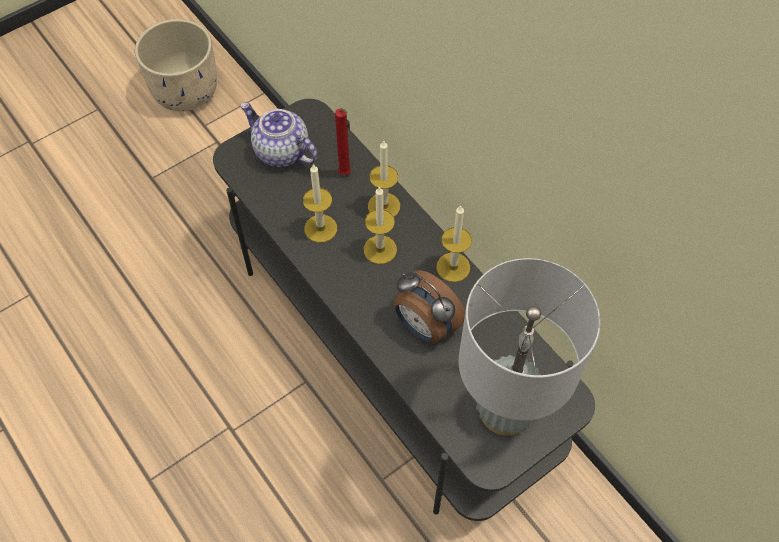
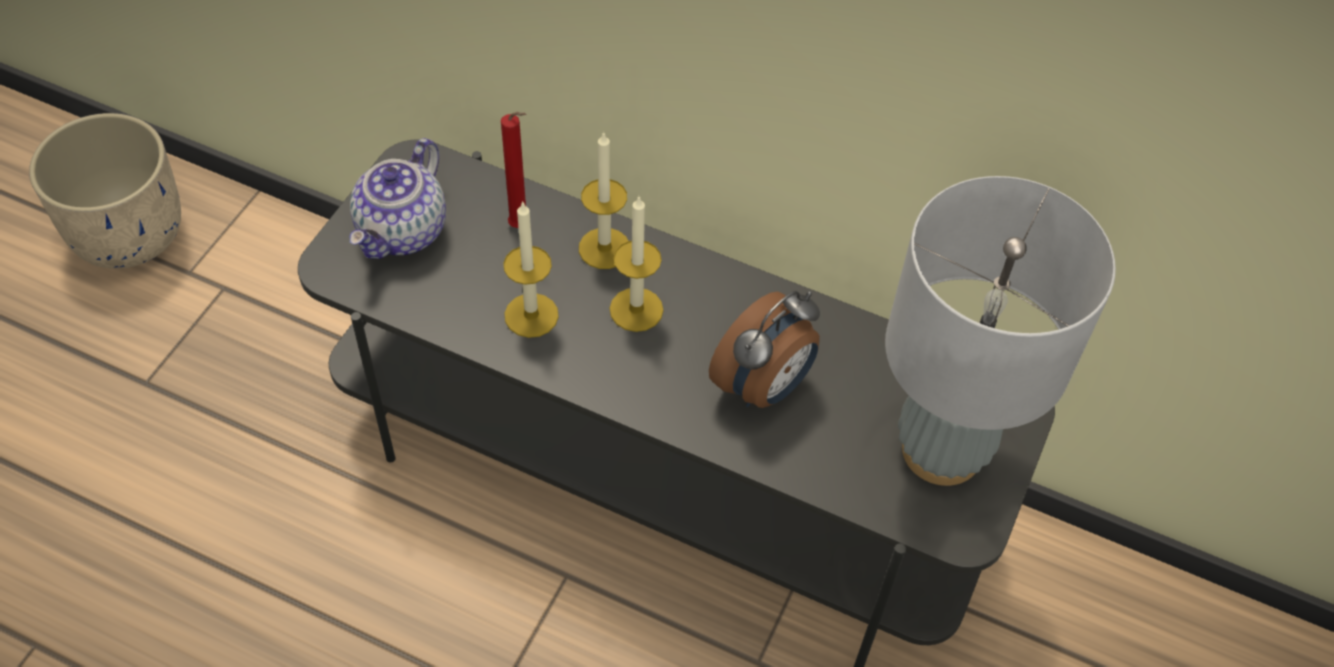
camera: 30 degrees left, 5 degrees down
(280, 152) = (403, 232): teapot -> teapot turned 75 degrees counterclockwise
(425, 326) = (764, 386): alarm clock -> alarm clock turned 60 degrees counterclockwise
(453, 267) = (753, 291): candle -> none

